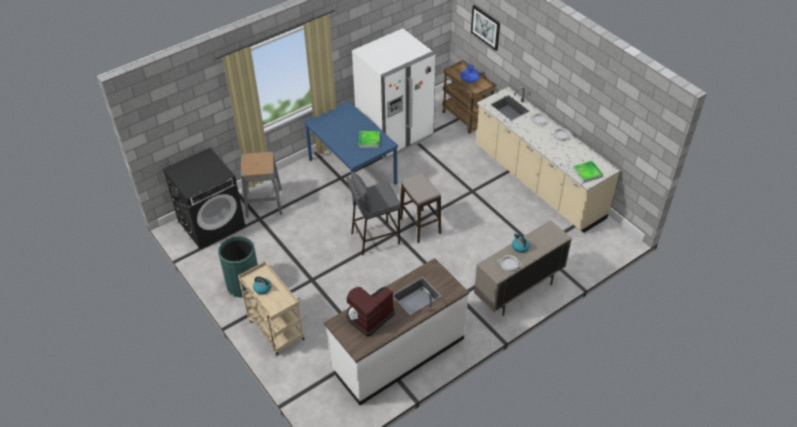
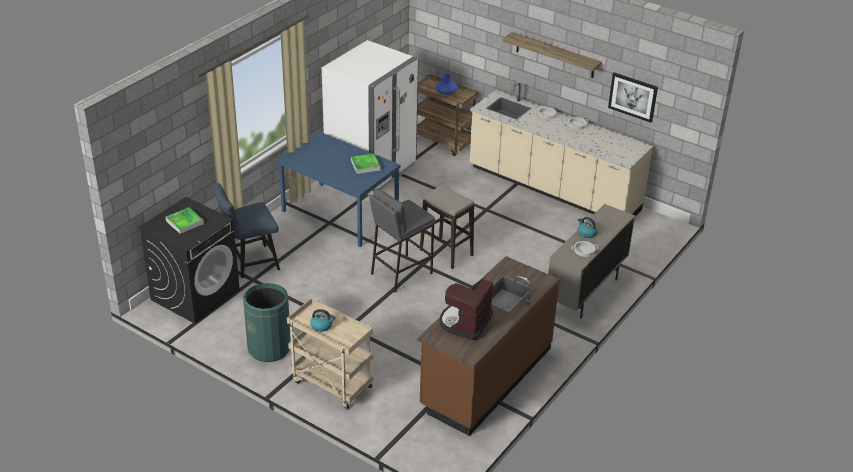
camera: 20 degrees left, 10 degrees down
(264, 203) = (250, 263): grey stool -> blue chair
(398, 353) = (485, 377): white counter -> brown counter
(485, 27) = (459, 27): picture -> picture (633, 97)
(553, 71) = (555, 55): none -> shelf
(587, 173) = (622, 153): tray -> tray (184, 222)

